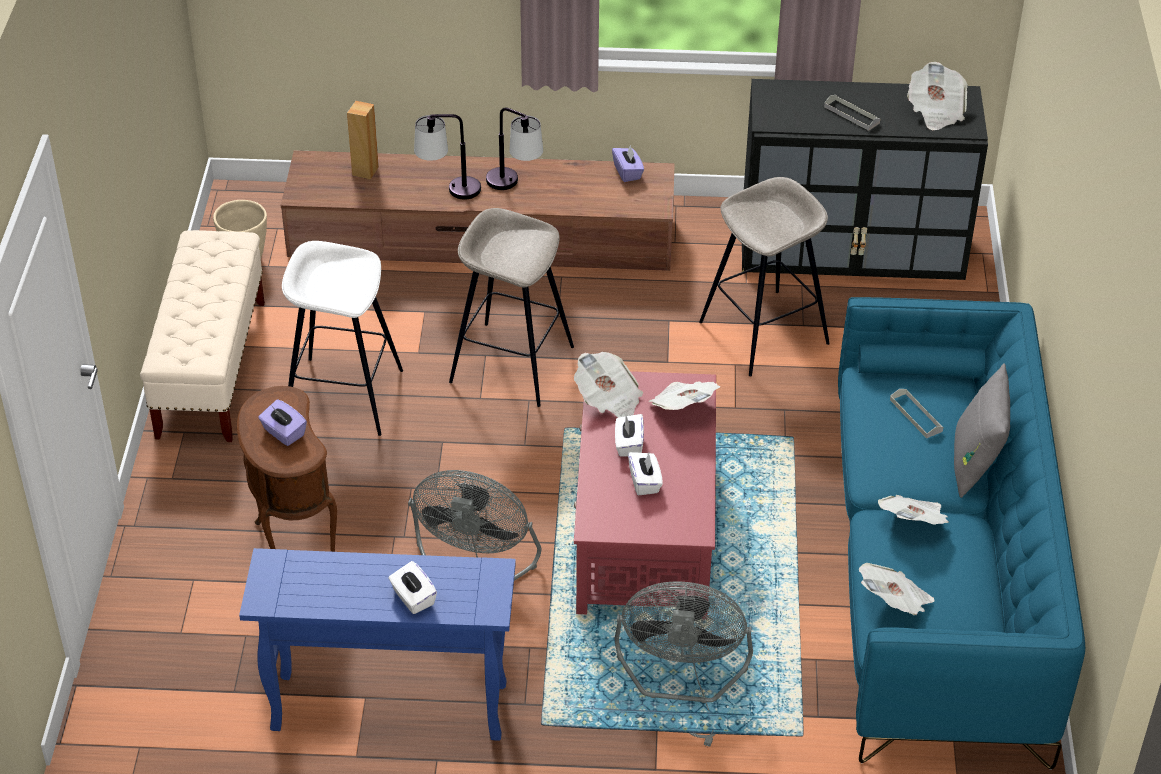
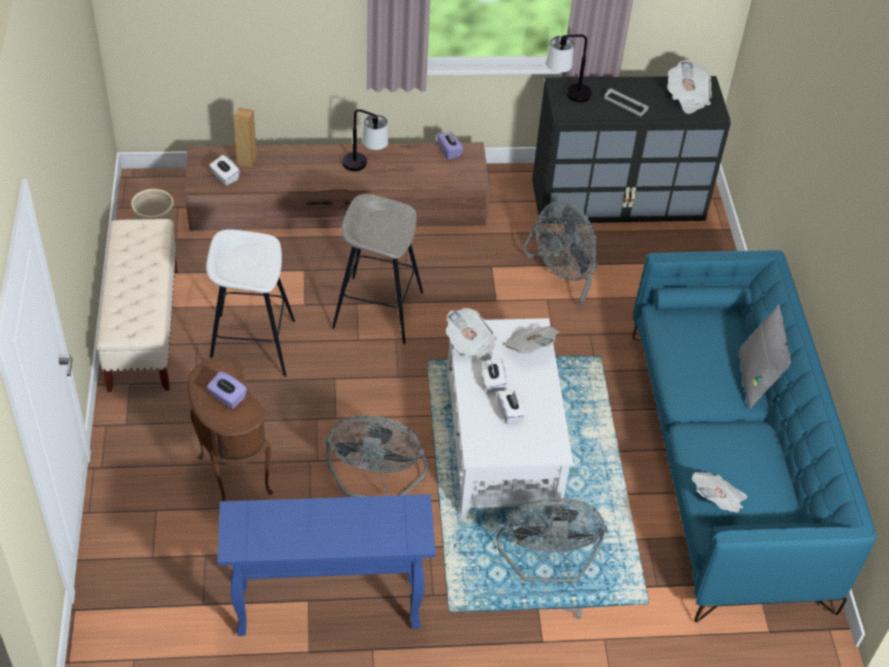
camera: 10 degrees left, 5 degrees up
(413, 598) = (355, 535): white tissue box -> white tissue box (225, 177)
(449, 191) = (315, 174): table lamp -> table lamp (566, 96)
(644, 531) = (501, 442): red coffee table -> white coffee table
(764, 333) = (565, 272): grey stool -> grey fan
(913, 523) = (718, 432): newspaper -> none
(916, 415) = (705, 343): grey tray -> none

